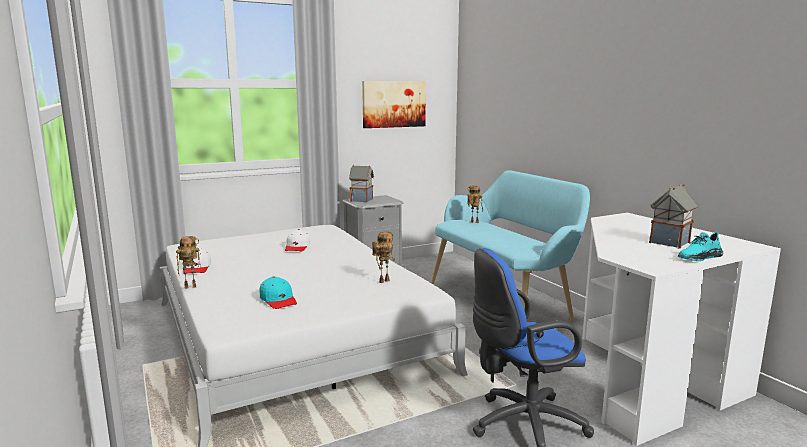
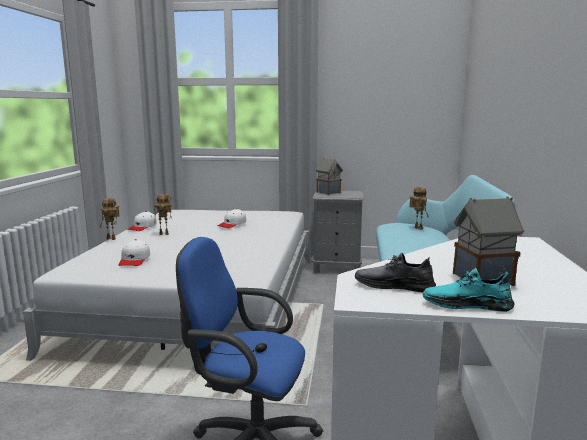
camera: 35 degrees right, 0 degrees up
(278, 300) = (134, 260): turquoise cap -> white cap
(384, 281) = (236, 264): toy robot -> toy robot (164, 234)
(393, 104) = (383, 100): picture -> none
(644, 256) = (394, 286): none -> grey shoe

